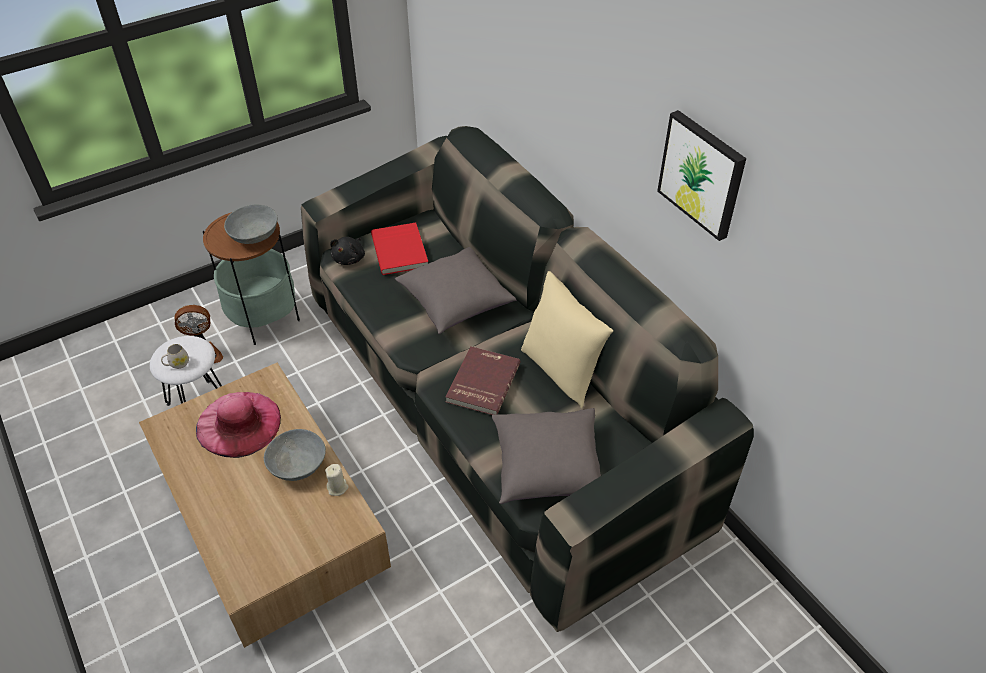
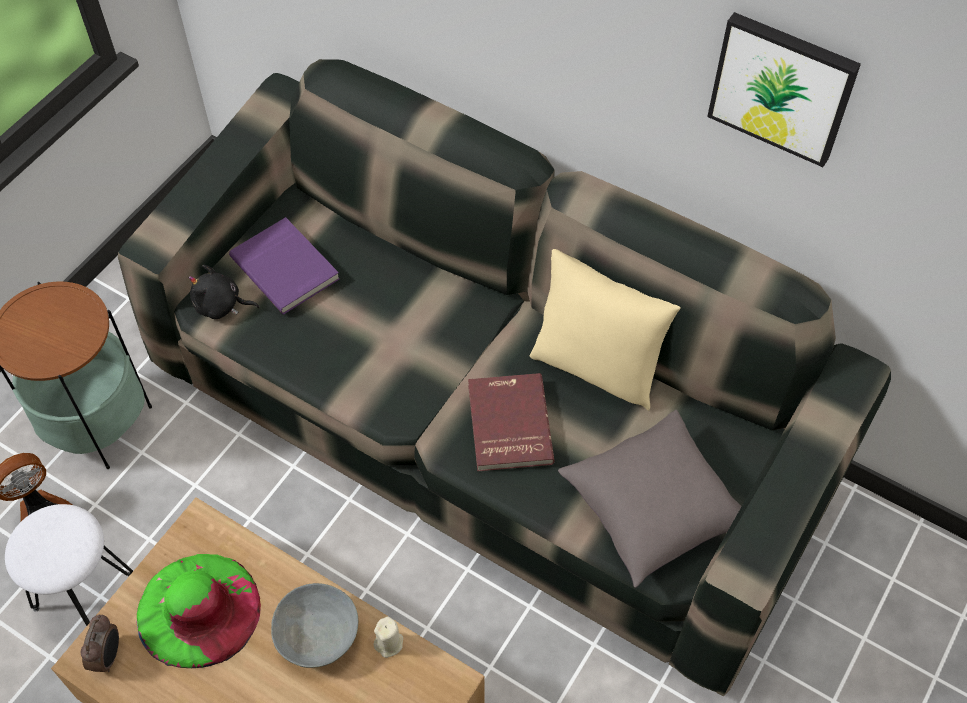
camera: 25 degrees left, 10 degrees up
(173, 428) = (108, 656): none -> alarm clock
(177, 364) = (55, 560): white mug -> none
(239, 423) = (198, 610): pink hat -> green hat
(254, 235) = (71, 324): grey bowl -> none
(349, 258) = (221, 305): black plush toy -> black plush toy turned 105 degrees clockwise
(401, 250) = (286, 267): red book -> purple book
(455, 302) = (405, 319): grey pillow -> none

